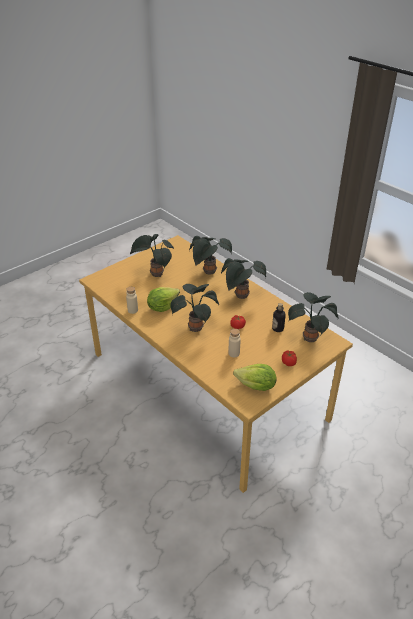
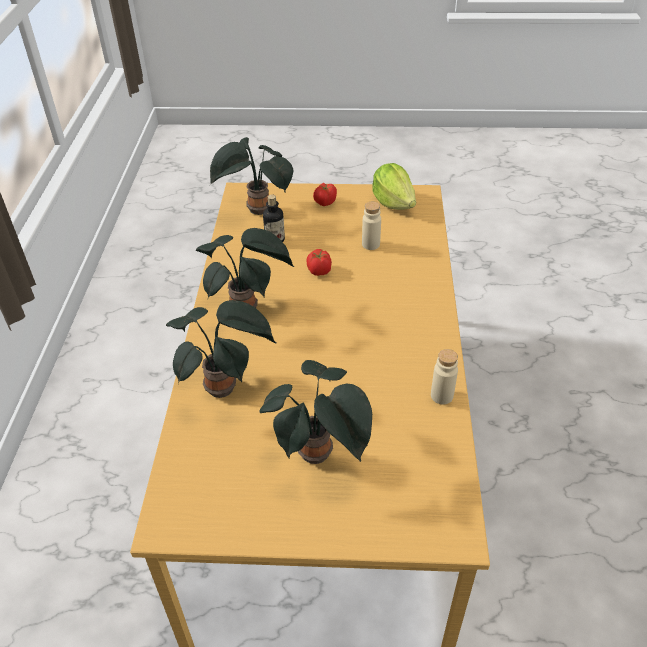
camera: 135 degrees left, 5 degrees up
(162, 307) = (385, 369): lettuce -> none
(196, 327) = (374, 304): potted plant -> none

